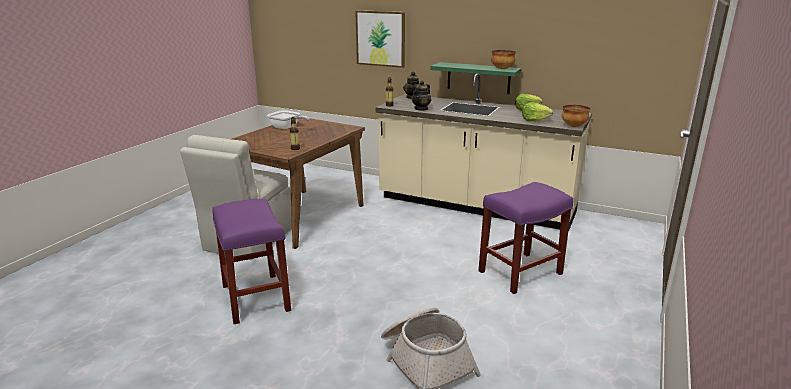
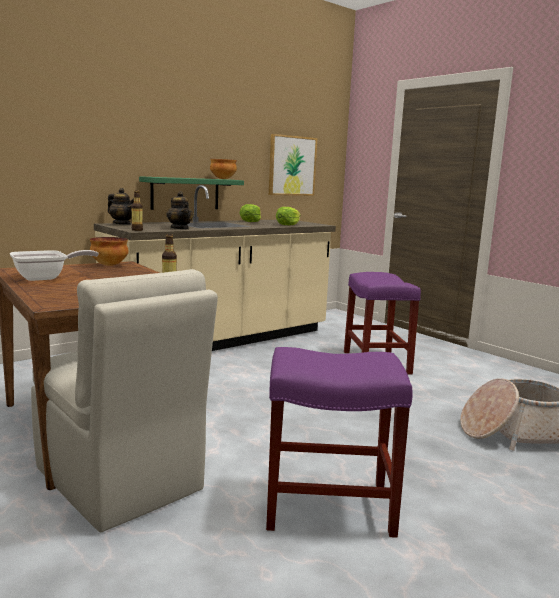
camera: 65 degrees left, 10 degrees down
(380, 38) = (50, 144): picture -> picture (292, 166)
(574, 126) = (322, 224): bowl -> bowl (110, 265)

